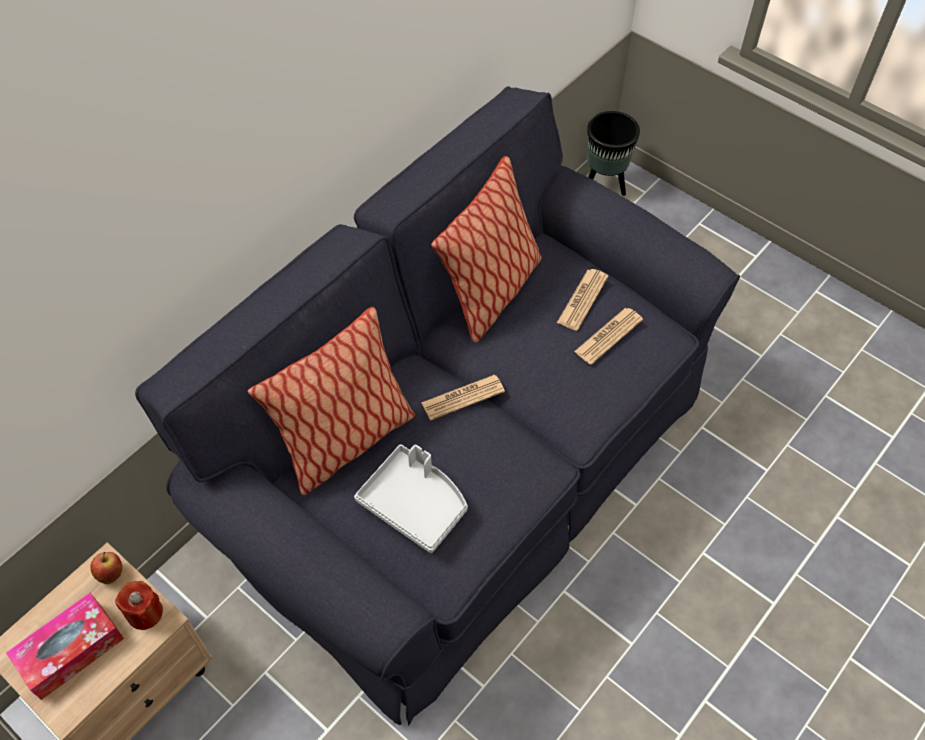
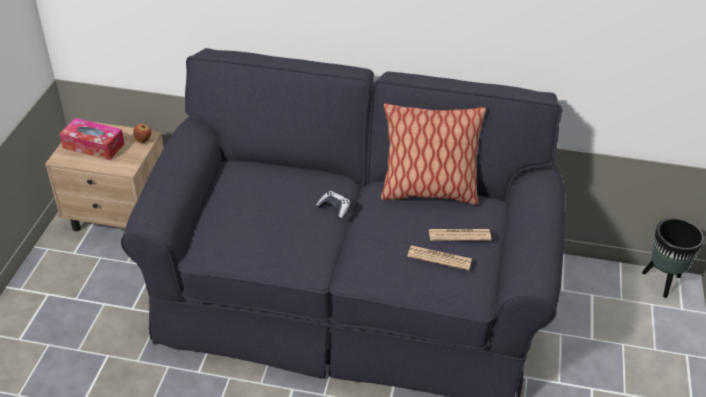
camera: 60 degrees right, 15 degrees down
(145, 613) = (128, 161): red candle -> none
(346, 441) = (267, 173): pillow -> none
(415, 503) = (242, 215): grey tray -> none
(463, 397) = (334, 208): newspaper -> game controller

